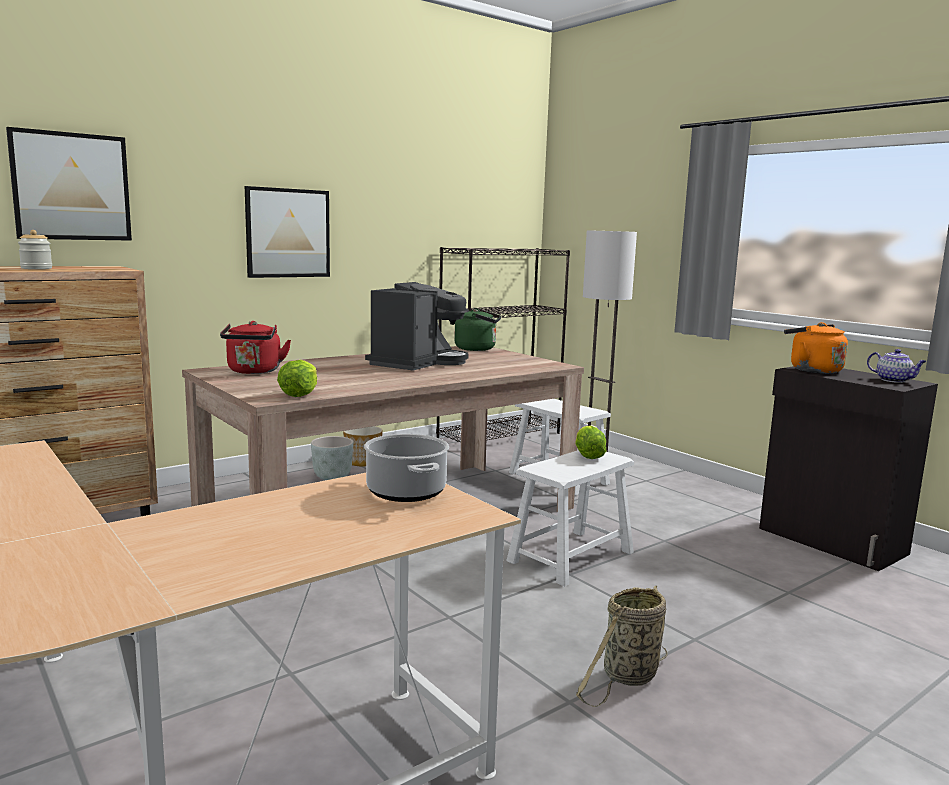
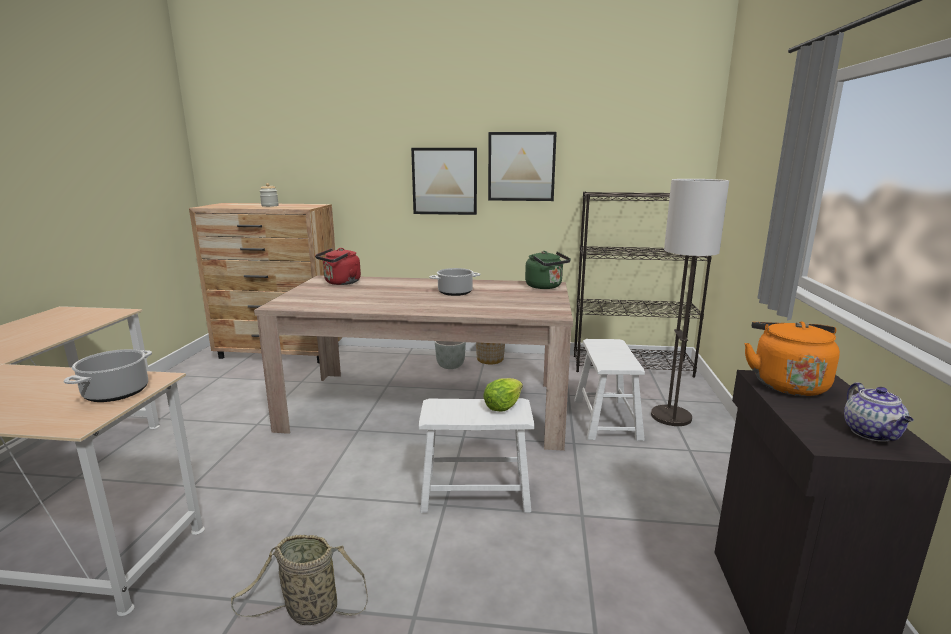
camera: 45 degrees right, 5 degrees up
(71, 186) = (305, 155): picture -> picture (521, 166)
(299, 394) = (302, 305): lettuce -> none
(417, 363) = (455, 292): coffee machine -> cooking pot

